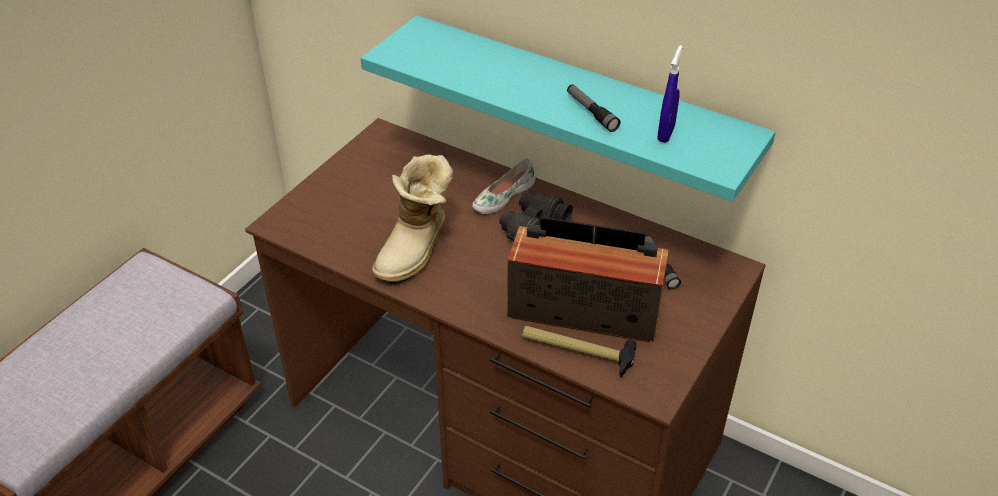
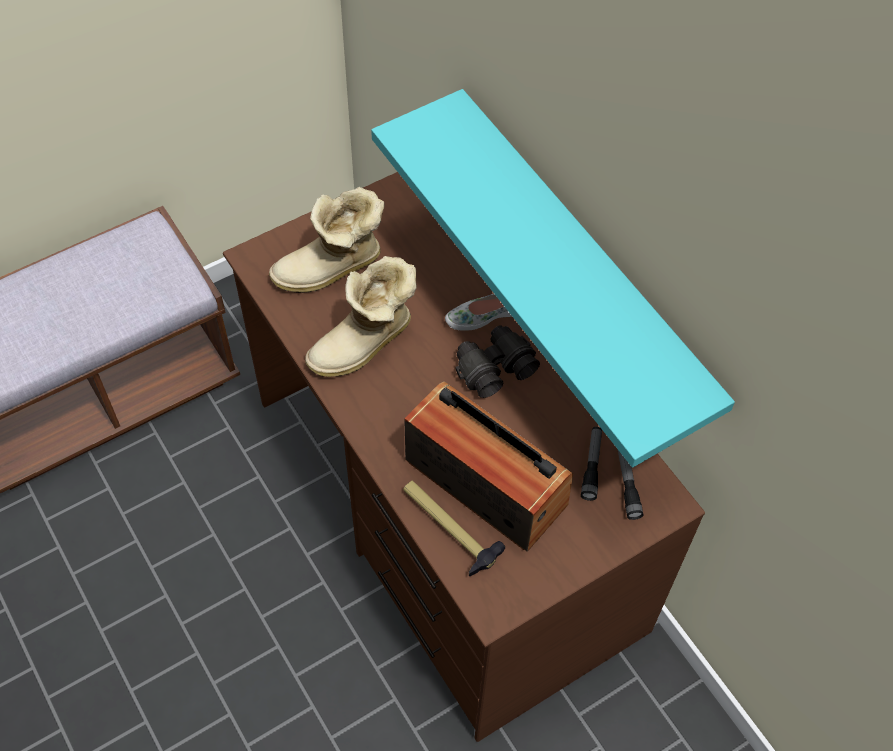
camera: 25 degrees right, 15 degrees up
(352, 209) = (332, 270): none -> boot
(591, 112) = (555, 297): flashlight -> flashlight (627, 484)
(666, 133) = (614, 357): blue spray bottle -> none

